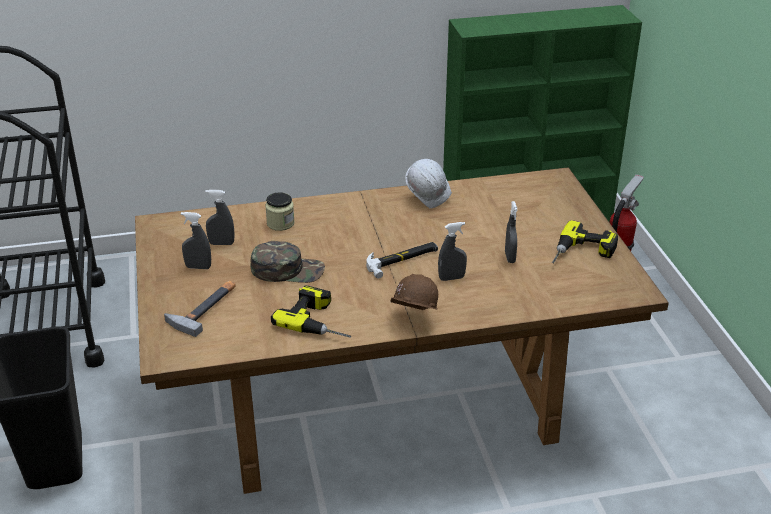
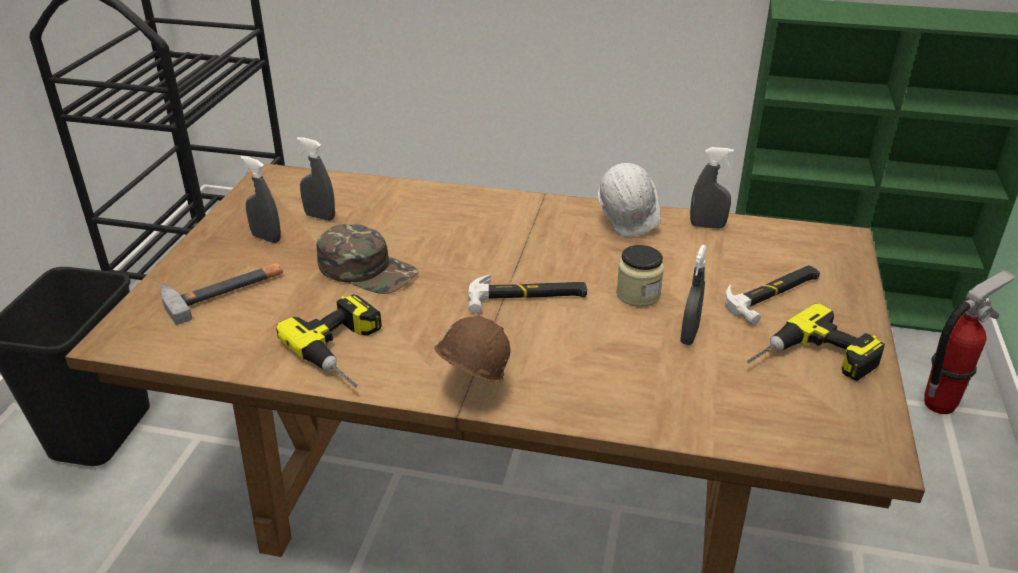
camera: 25 degrees right, 0 degrees up
(280, 223) = (411, 210): jar -> jar (638, 294)
(451, 278) = (577, 342): grey spray bottle -> grey spray bottle (707, 226)
(540, 222) = (774, 295): none -> hammer

